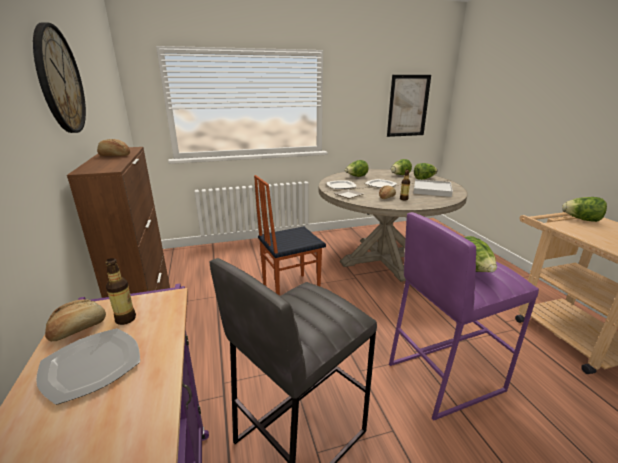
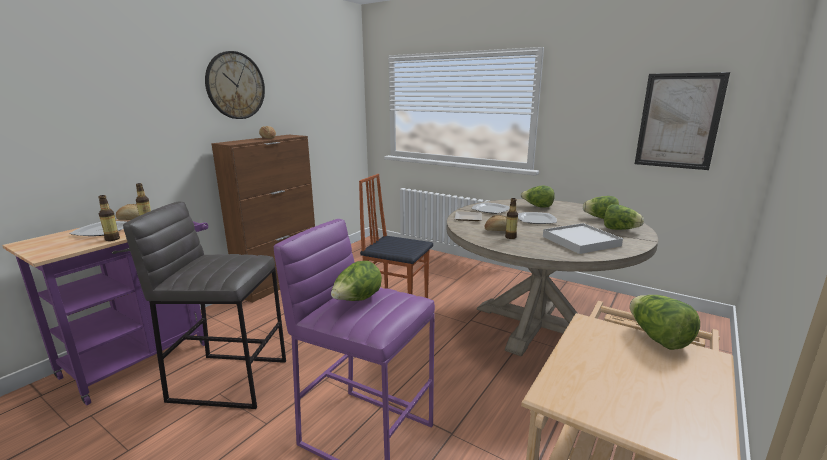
camera: 50 degrees right, 5 degrees down
(163, 360) = (112, 239): none -> bottle

